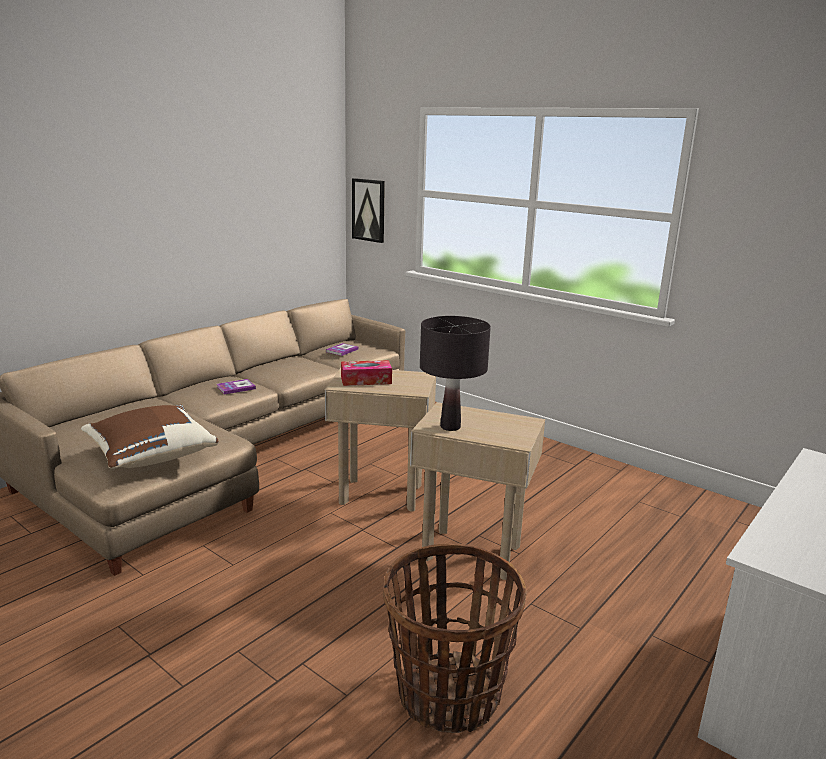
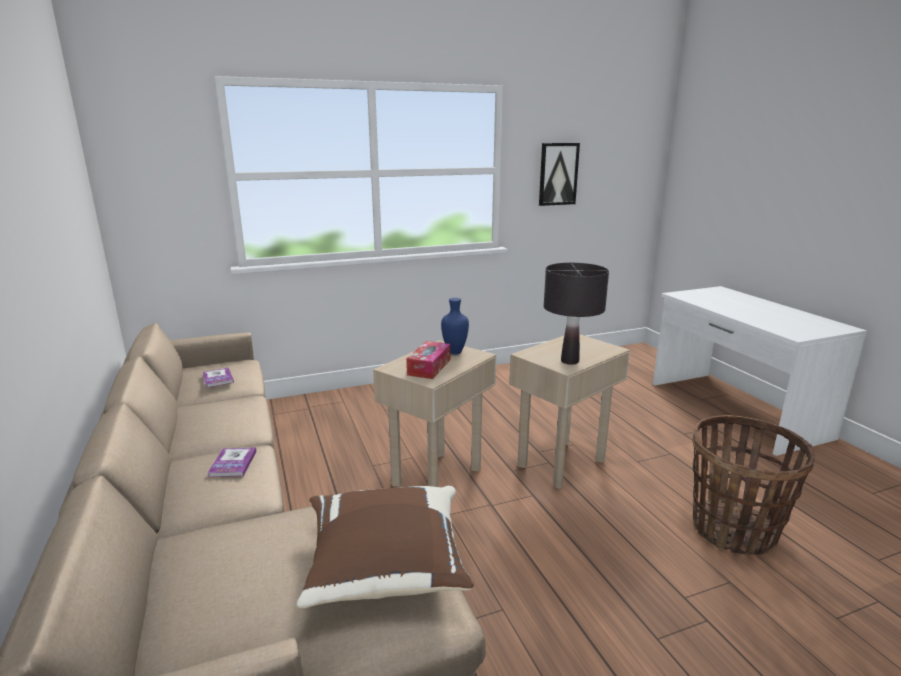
camera: 60 degrees left, 0 degrees up
(369, 210) = (145, 207): picture -> picture (558, 174)
(411, 382) = (455, 352): none -> blue vase

